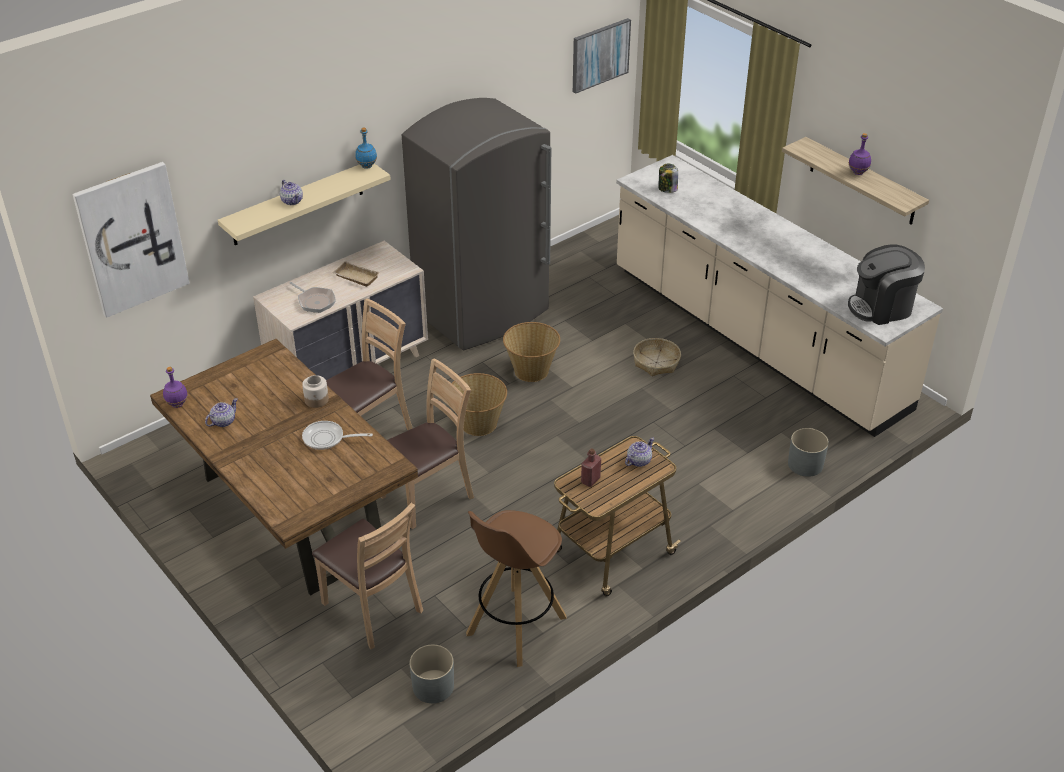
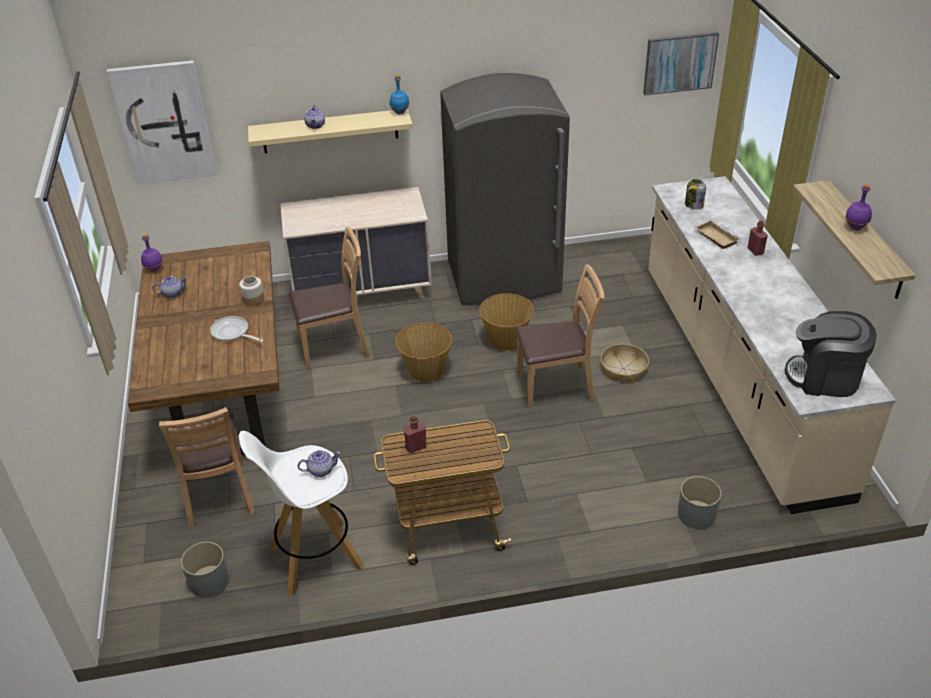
camera: 30 degrees right, 0 degrees up
(315, 301) = (321, 220): frying pan -> none
(355, 277) = (368, 210): beige tray -> beige tray (714, 238)
(427, 496) = (336, 416): brown chair -> brown chair (556, 387)
(515, 626) = (315, 558): brown stool -> white stool
(638, 461) = (473, 445): teapot -> teapot (320, 470)
(750, 217) = (755, 251): none -> red bottle

